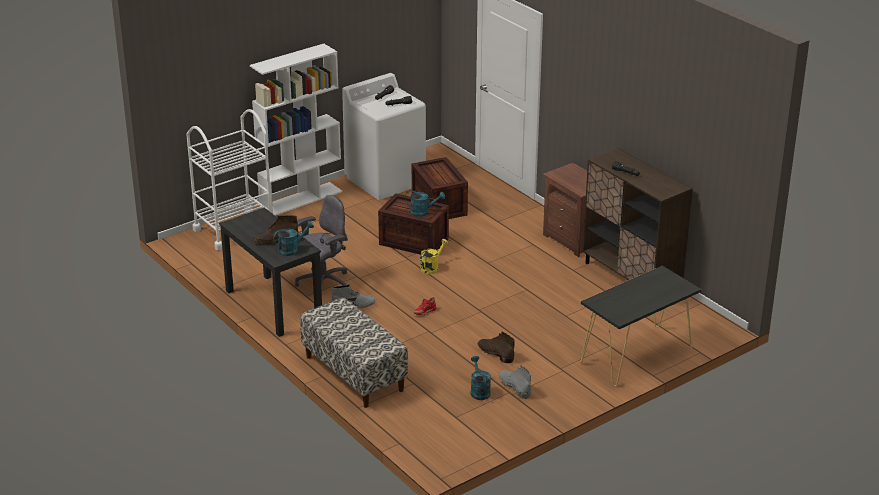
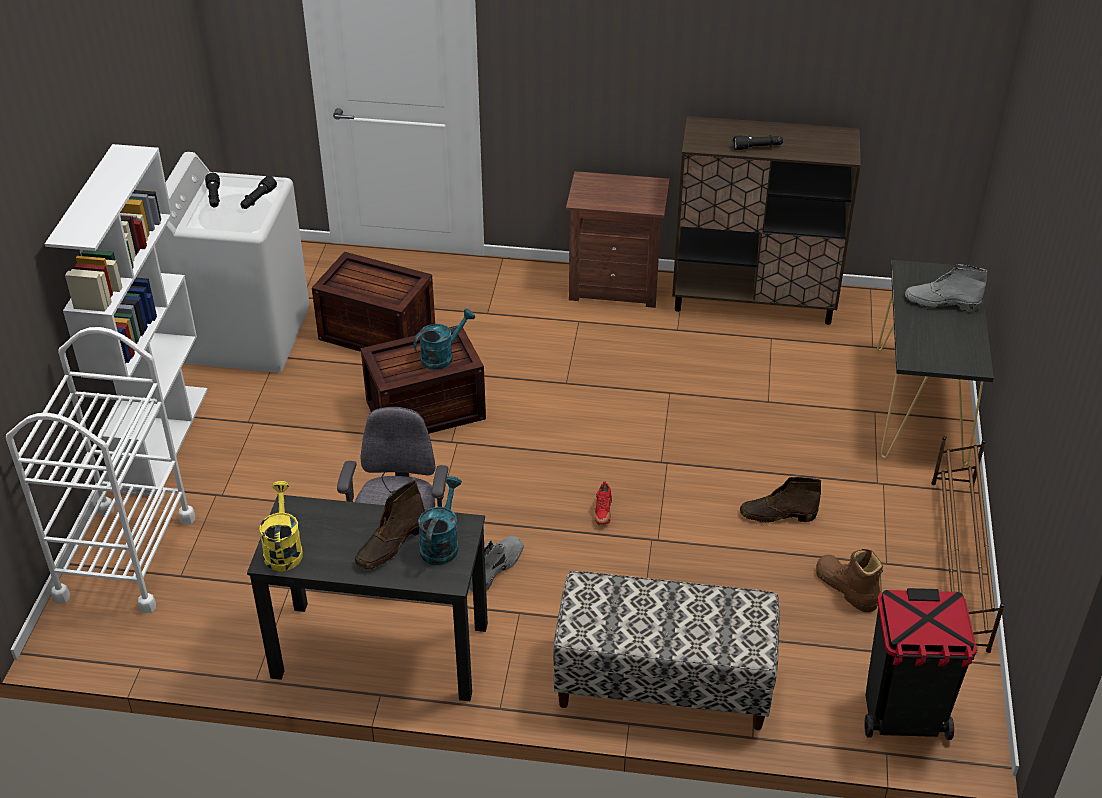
camera: 45 degrees left, 10 degrees up
(427, 438) = (904, 716): none -> black trash can
(431, 267) = (508, 435): yellow watering can -> yellow watering can (283, 549)
(479, 391) = (846, 588): turquoise watering can -> brown boot
(514, 386) = (871, 549): grey boot -> grey boot (940, 302)
(543, 412) = (958, 563): none -> brown shoe rack

